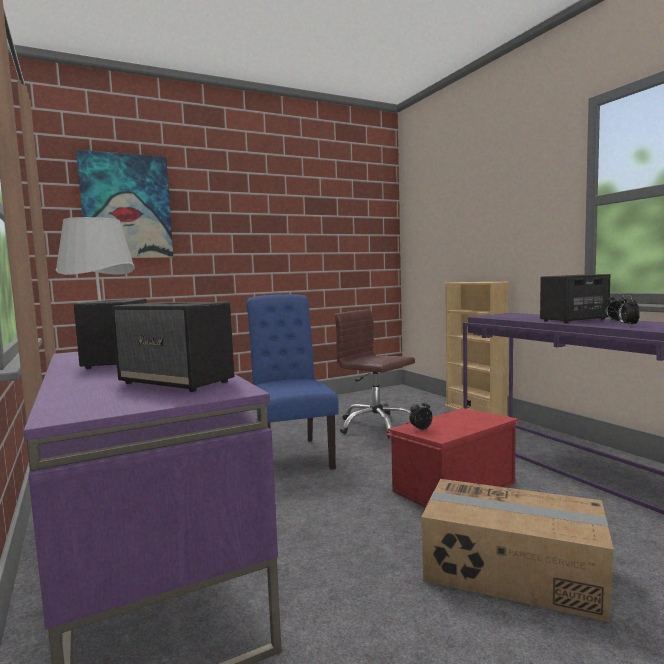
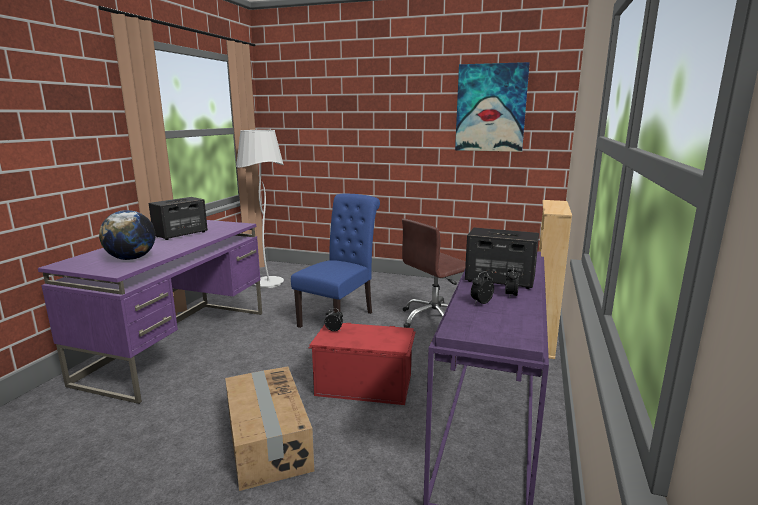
camera: 45 degrees right, 10 degrees up
(126, 206) = (314, 109): picture -> picture (491, 108)
(177, 382) = (131, 258): speaker -> globe
(376, 425) = (434, 319): brown office chair -> brown office chair turned 120 degrees counterclockwise

